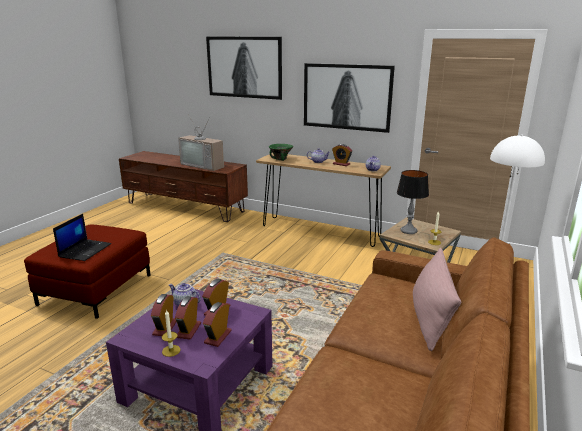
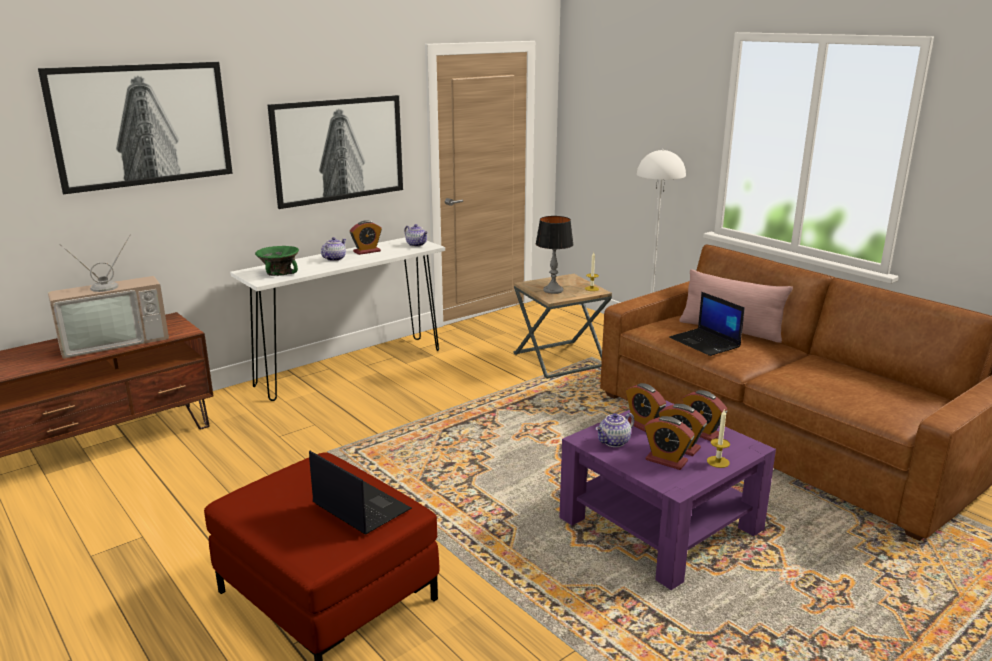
camera: 65 degrees left, 0 degrees up
(320, 231) = (350, 367): brown console table -> white console table
(376, 308) = (705, 343): none -> laptop

